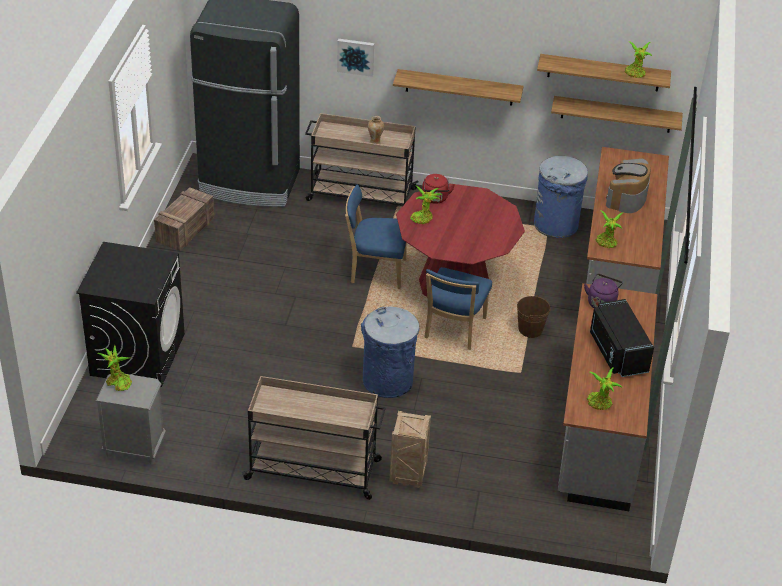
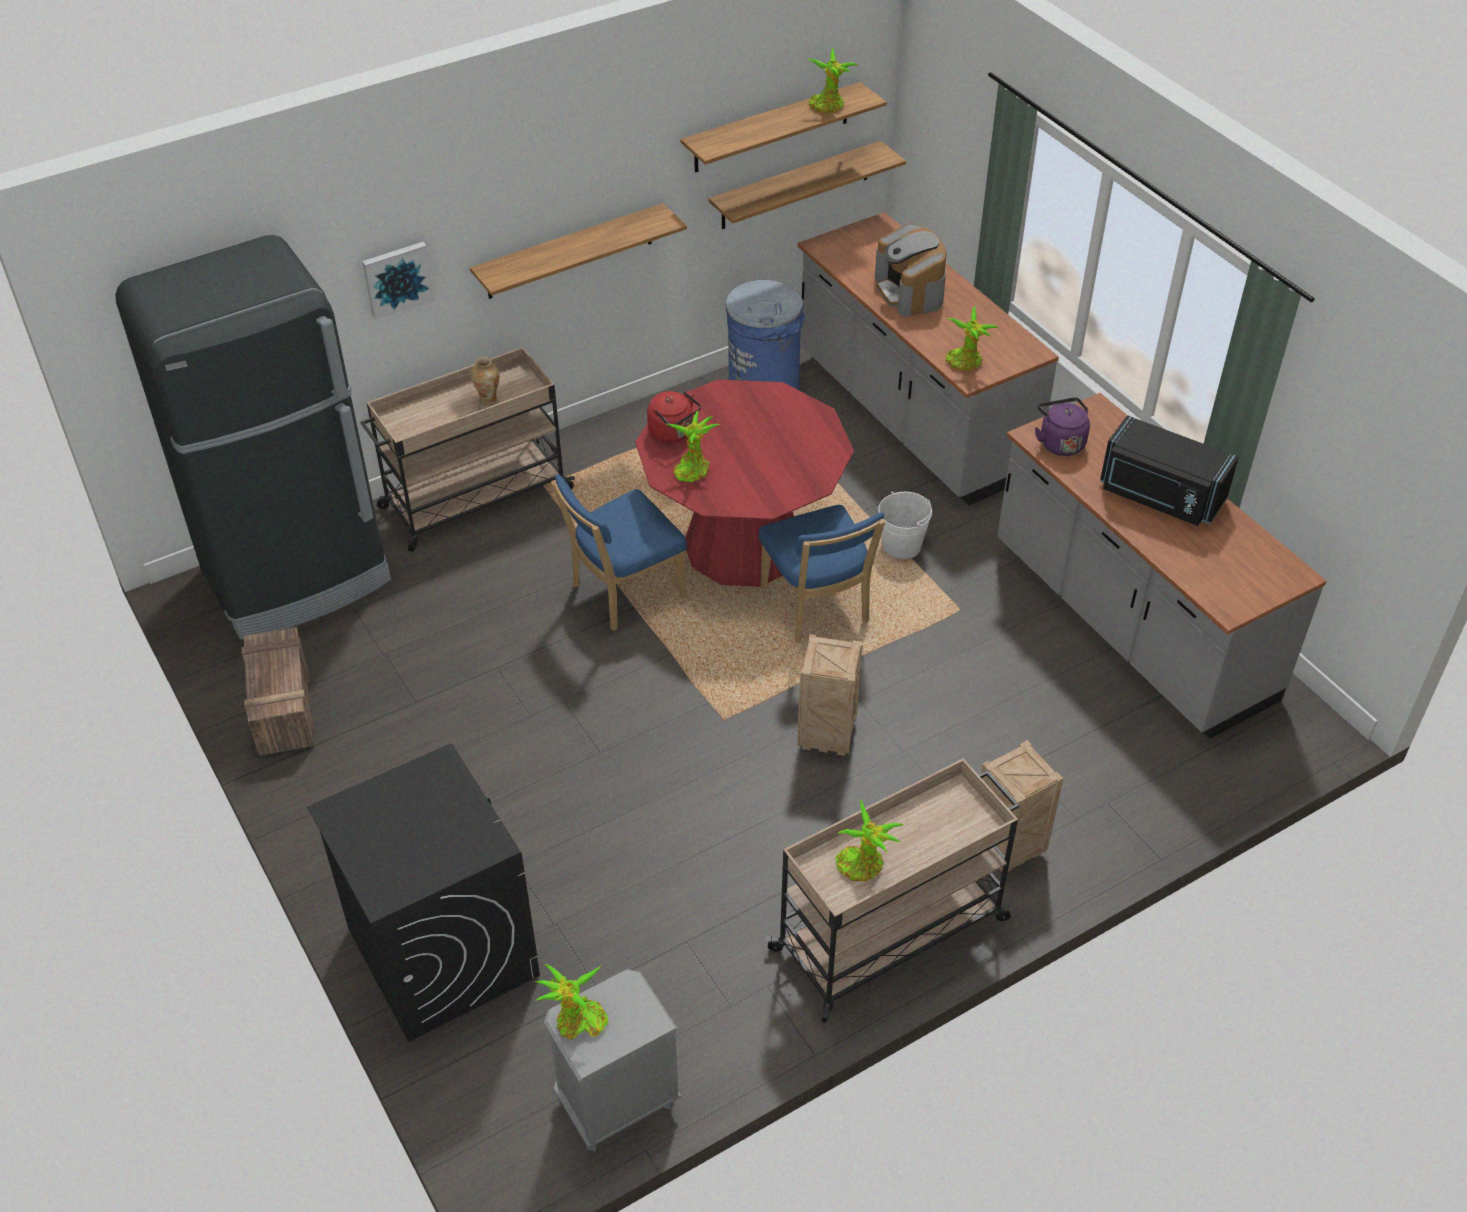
camera: 40 degrees left, 5 degrees up
(387, 381) = (825, 736): blue trash can -> crate
(530, 329) = (901, 546): brown bucket -> white bucket
(600, 403) = (1230, 575): potted plant -> potted plant (863, 866)

